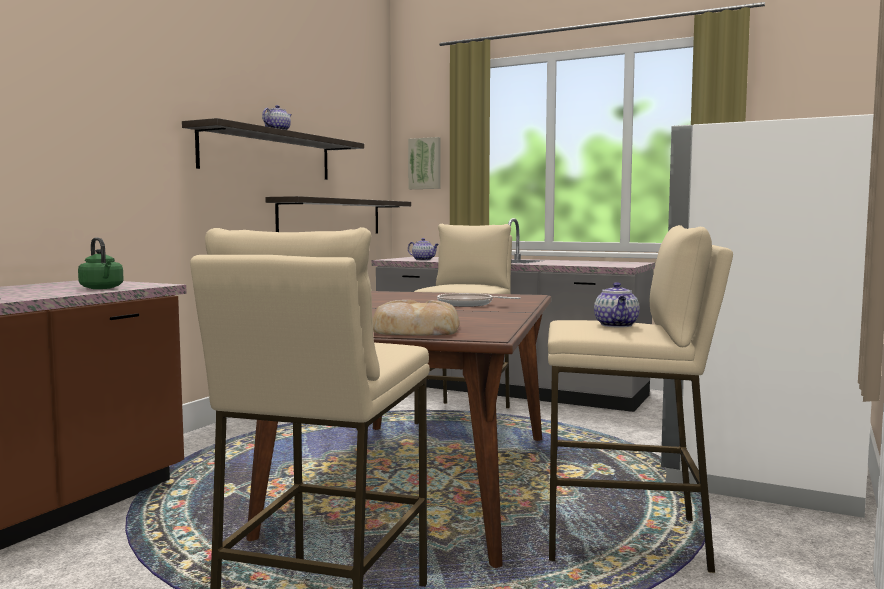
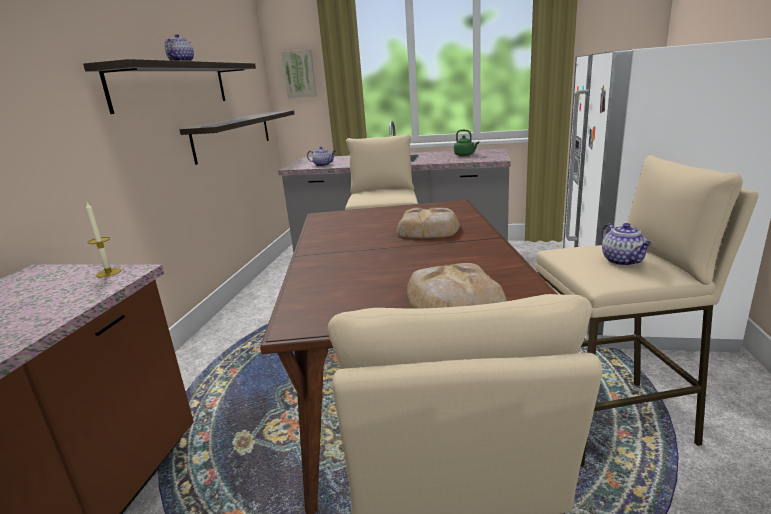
camera: 15 degrees left, 15 degrees up
(102, 288) = (71, 297): green kettle -> green kettle (465, 155)
(141, 284) = (108, 273): none -> candle
(468, 304) = (429, 230): frying pan -> bread

